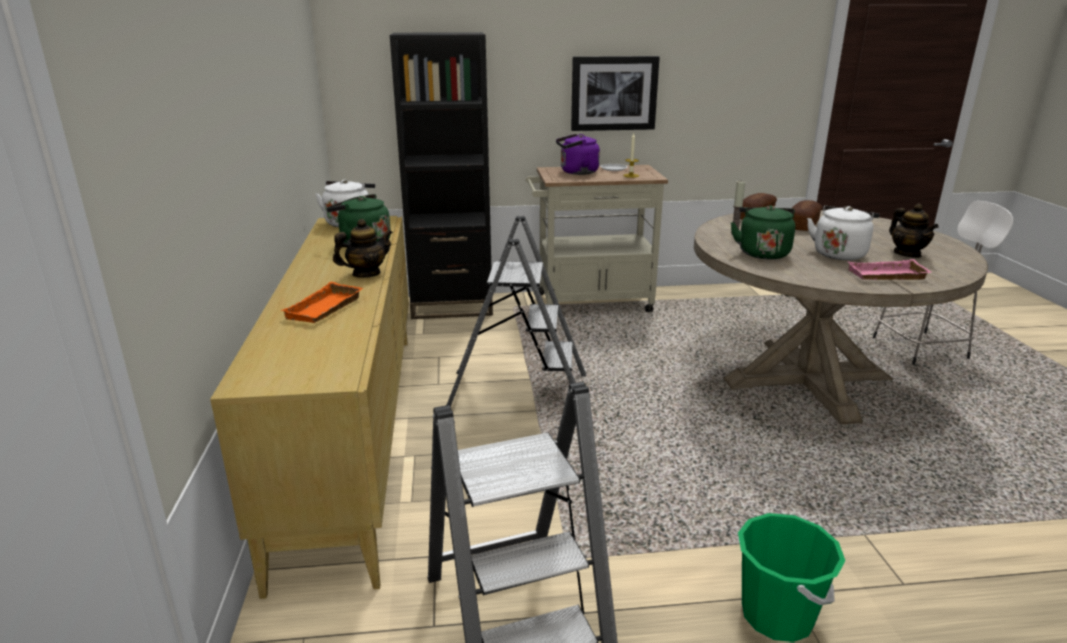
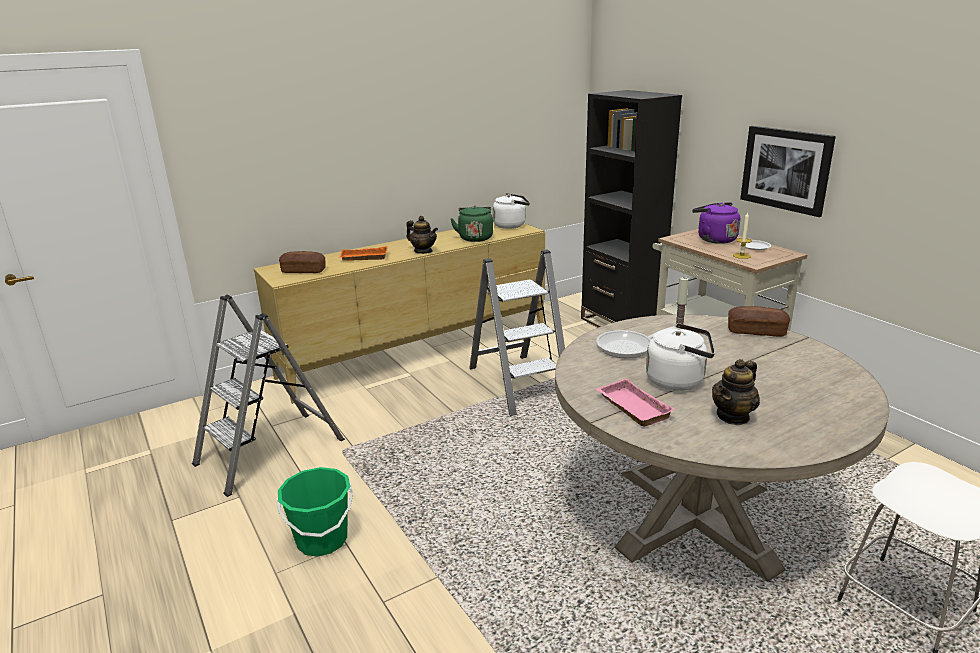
camera: 65 degrees right, 0 degrees up
(762, 253) = (629, 347): green kettle -> frying pan
(803, 225) = (763, 356): bread -> bread (303, 271)

